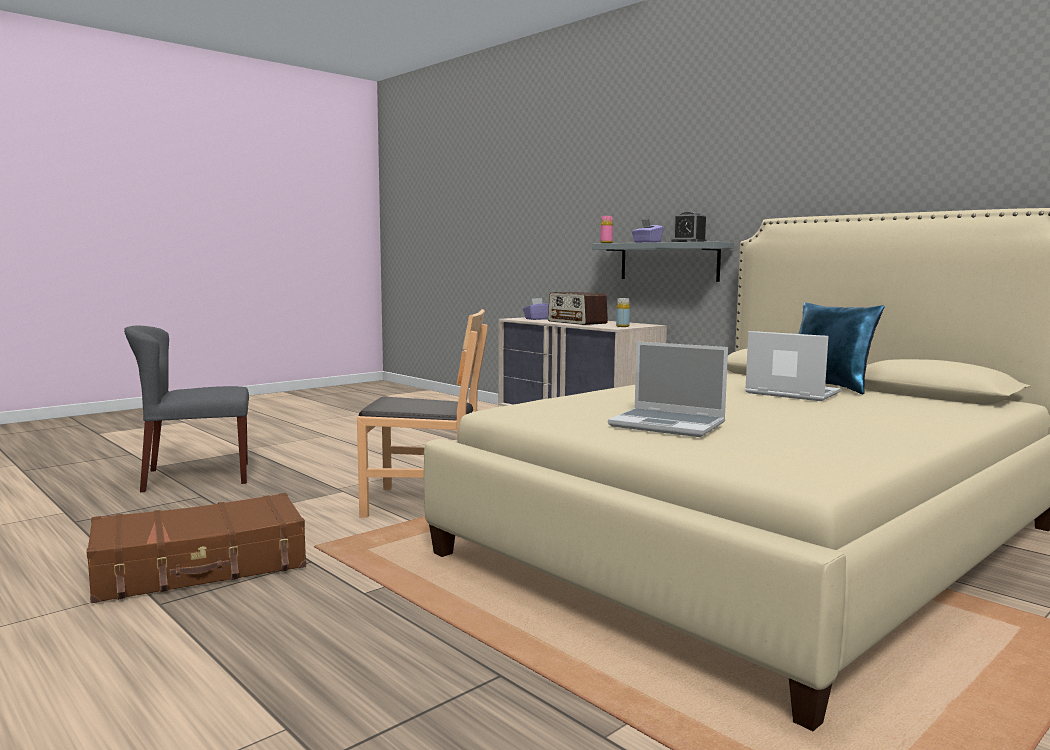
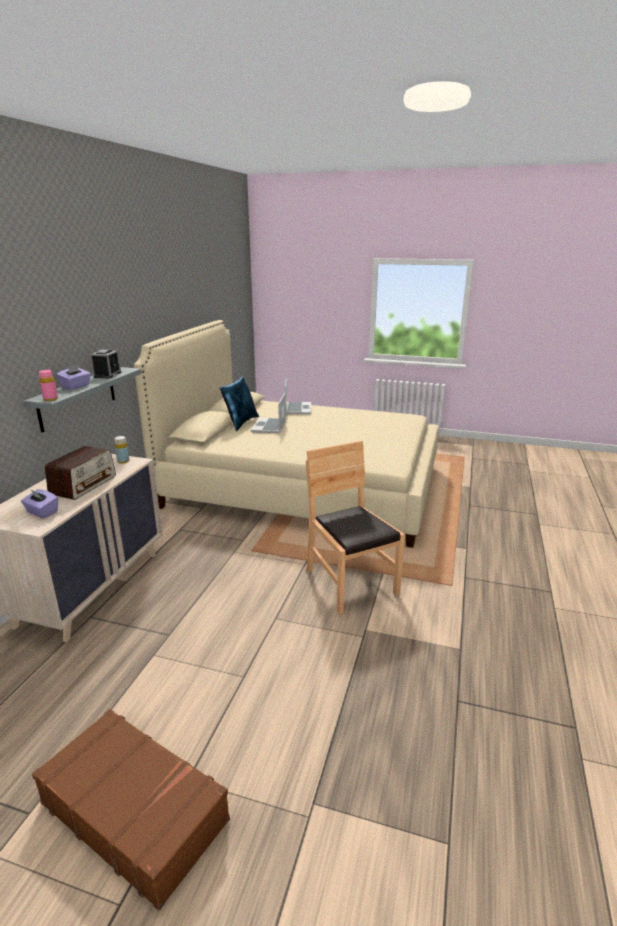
camera: 120 degrees left, 15 degrees up
(196, 477) = (431, 756): grey chair -> none
(201, 567) = (517, 606): brown suitcase -> brown suitcase (135, 810)
(669, 425) = (377, 435): laptop -> laptop (297, 409)

